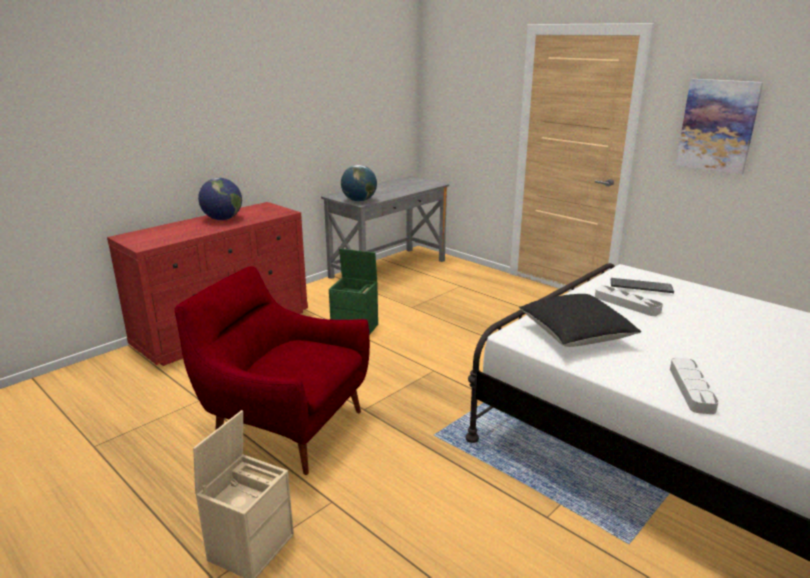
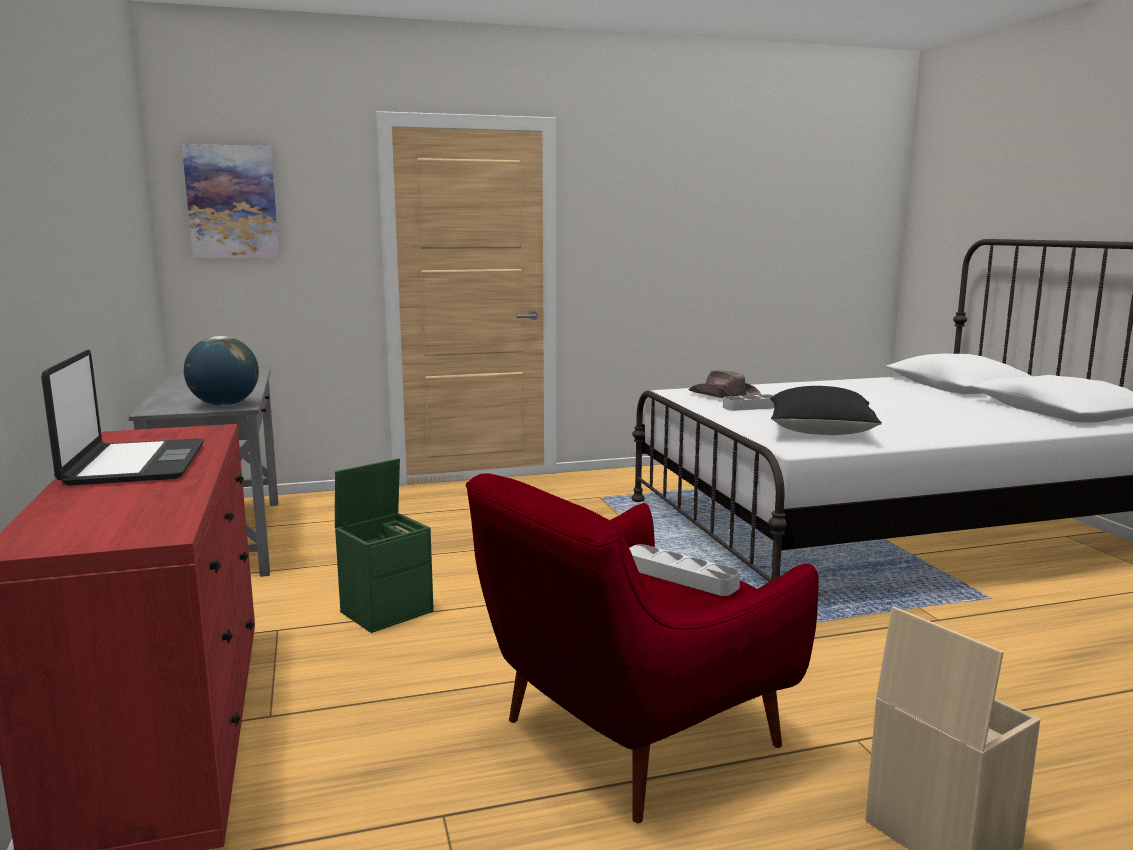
camera: 60 degrees left, 10 degrees down
(222, 219) = (134, 464): globe -> laptop
(640, 287) = (724, 396): keyboard -> brown hat
(691, 389) = (955, 428): grey tray -> grey tray (680, 576)
(717, 125) = (642, 230): picture -> picture (232, 202)

